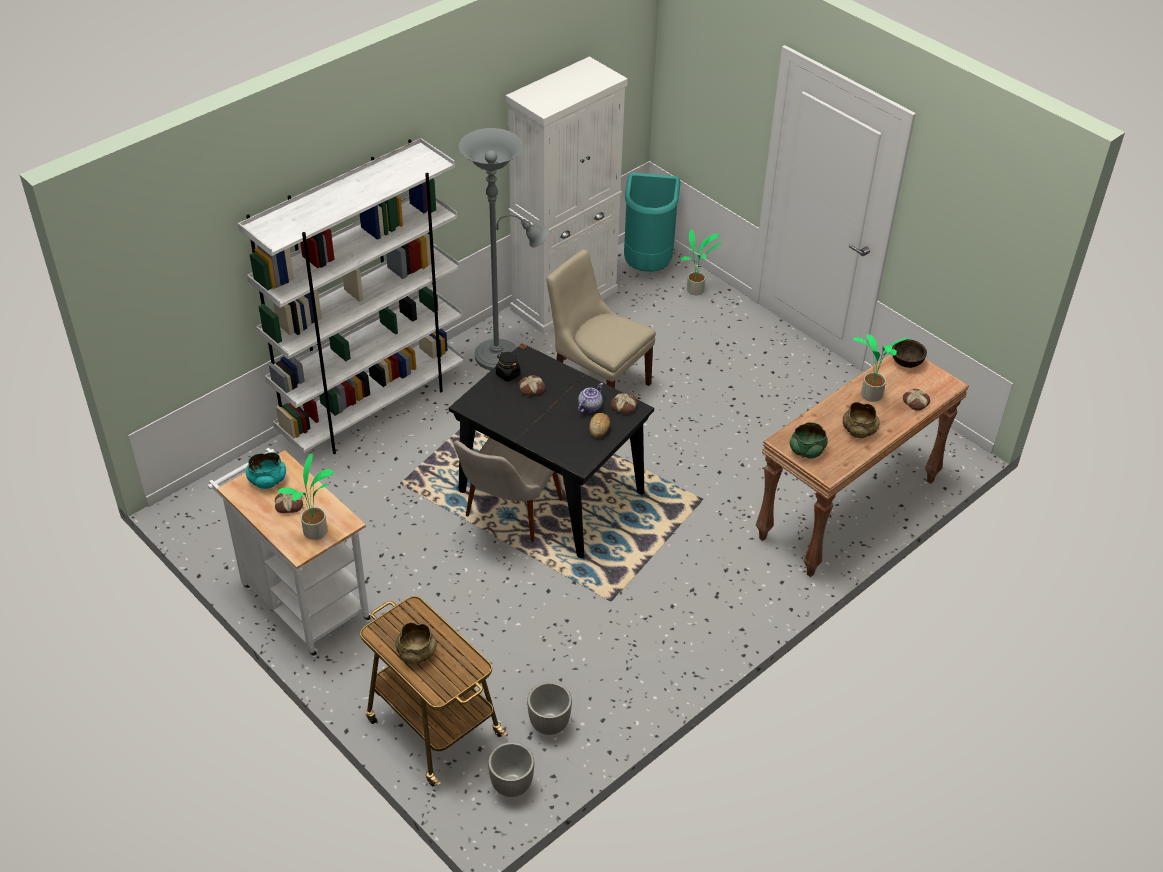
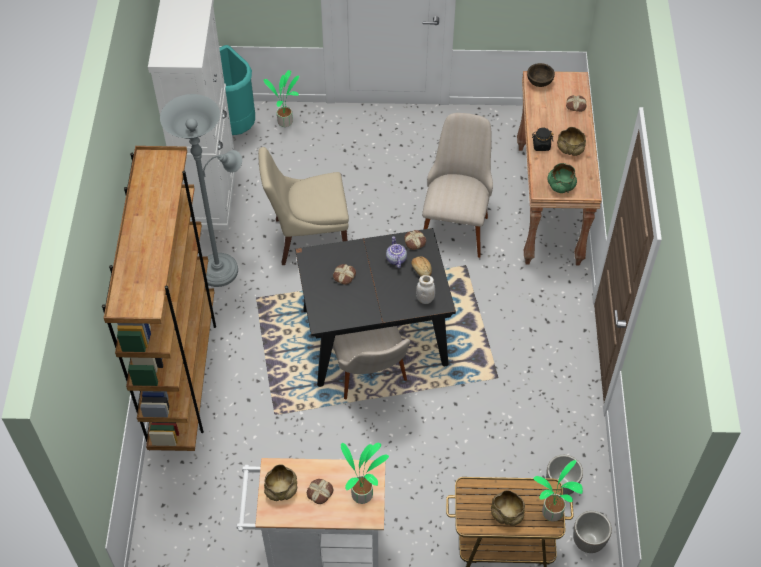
camera: 45 degrees left, 10 degrees up
(267, 480) = (281, 489): turquoise bowl -> beige bowl
(373, 407) = (184, 377): white bookcase -> brown bookcase
(507, 374) = (316, 278): black jar -> black jar (541, 145)
(571, 451) = (425, 299): none -> white jar
(740, 461) = (456, 222): none -> beige chair
(870, 396) = (548, 120): potted plant -> potted plant (552, 513)

